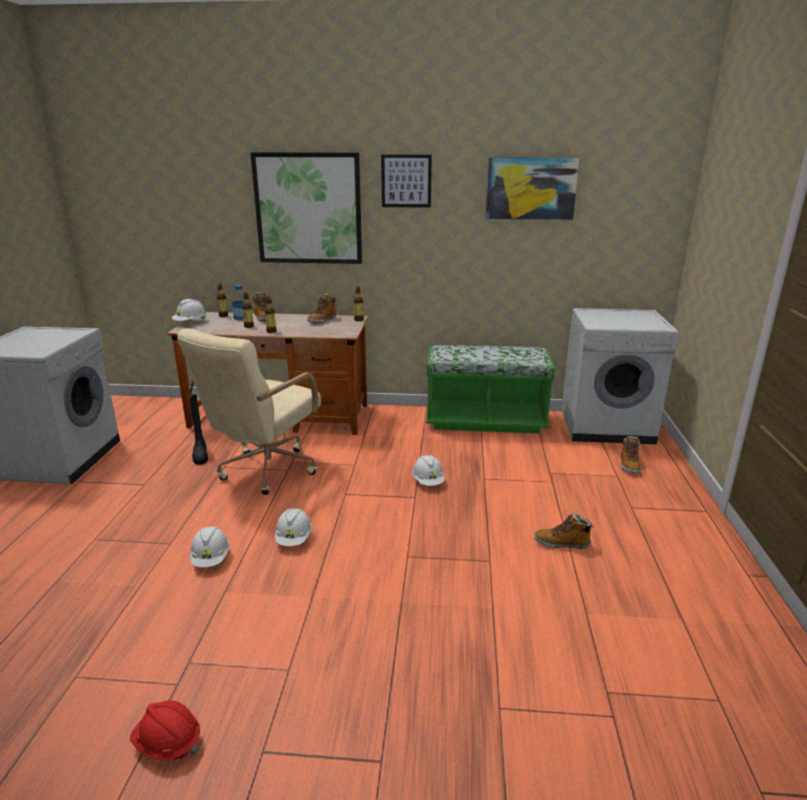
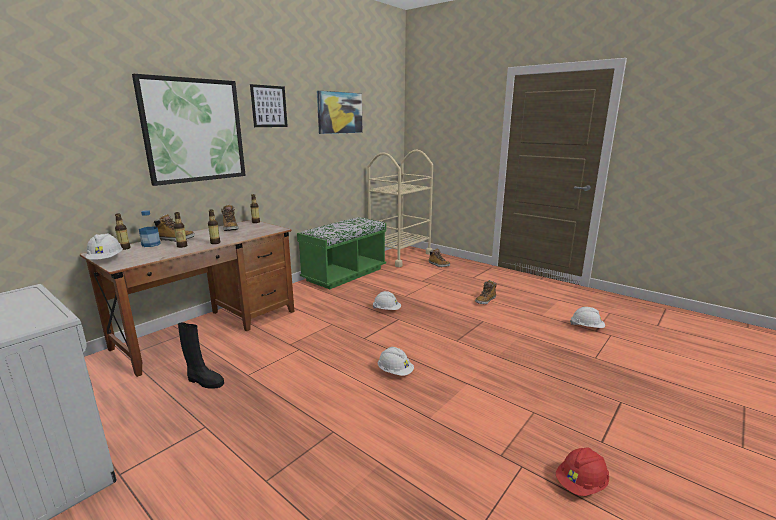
camera: 55 degrees left, 5 degrees down
(211, 558) = (380, 414): white hard hat -> white hard hat (587, 327)
(265, 472) = (288, 359): beige office chair -> none
(607, 428) = (399, 256): white washing machine -> beige cart

